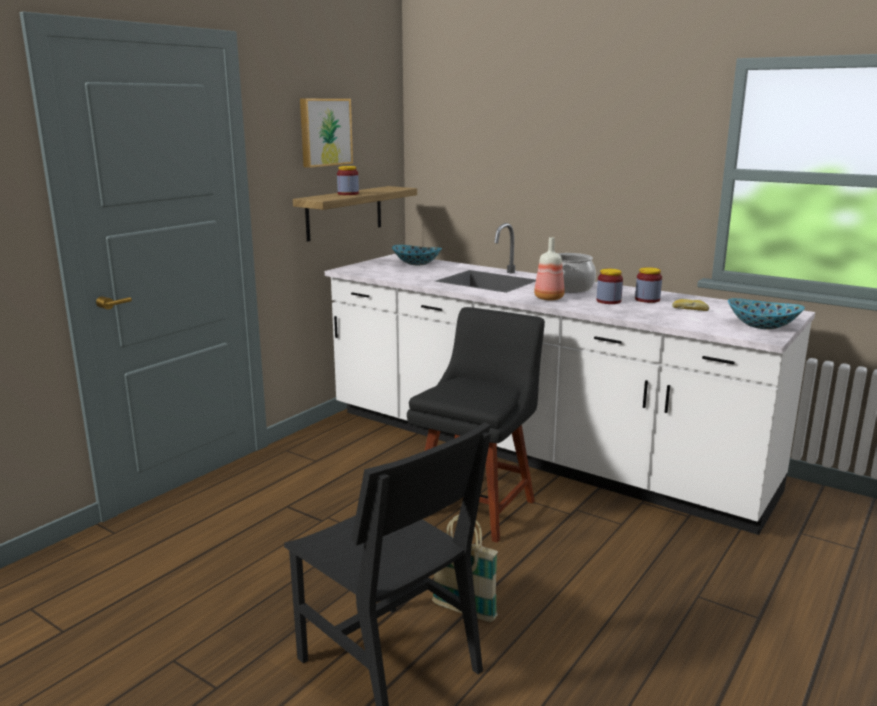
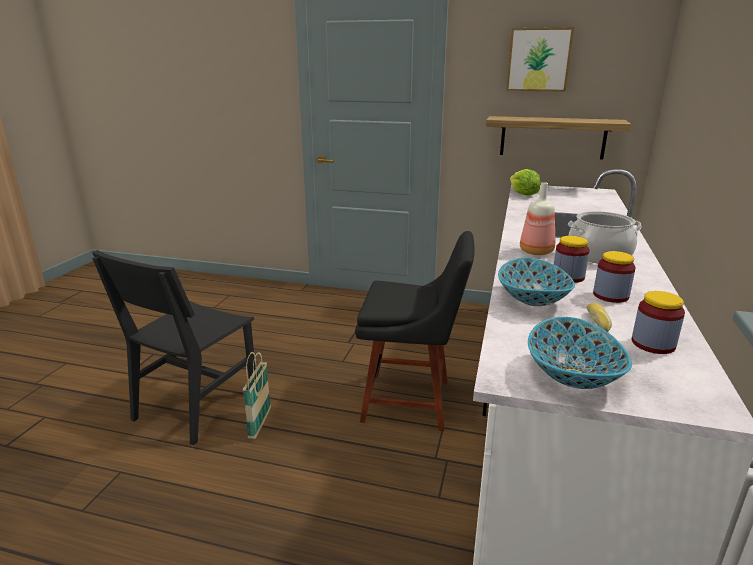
camera: 70 degrees right, 5 degrees up
(348, 194) = (541, 119): jar -> jar (653, 344)
(376, 275) = (523, 195): none -> lettuce
(417, 263) = (589, 199): bowl -> bowl (533, 299)

